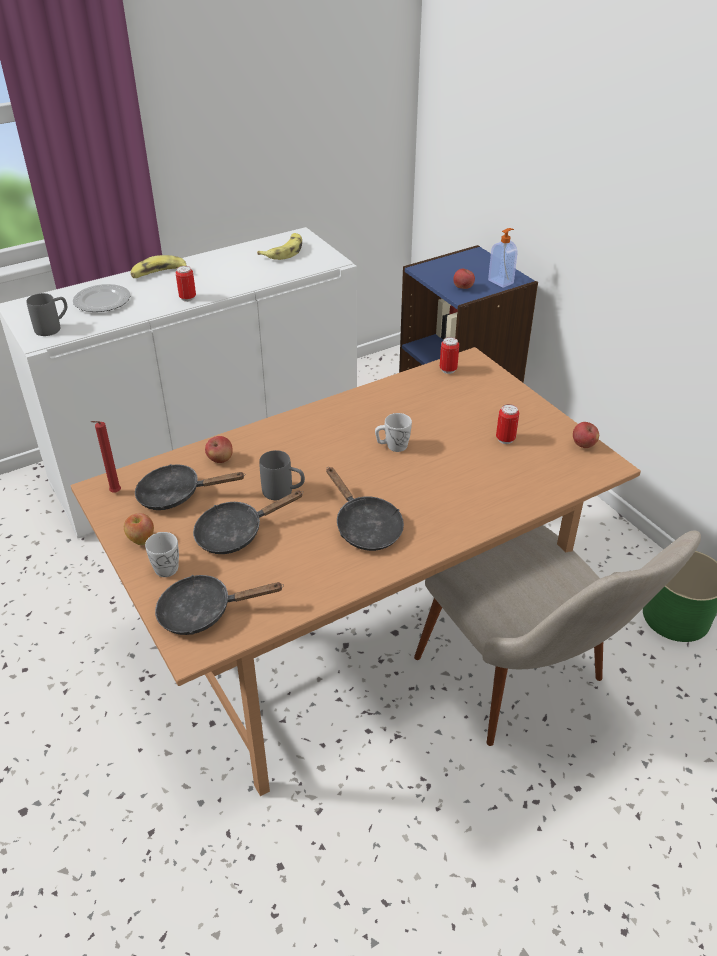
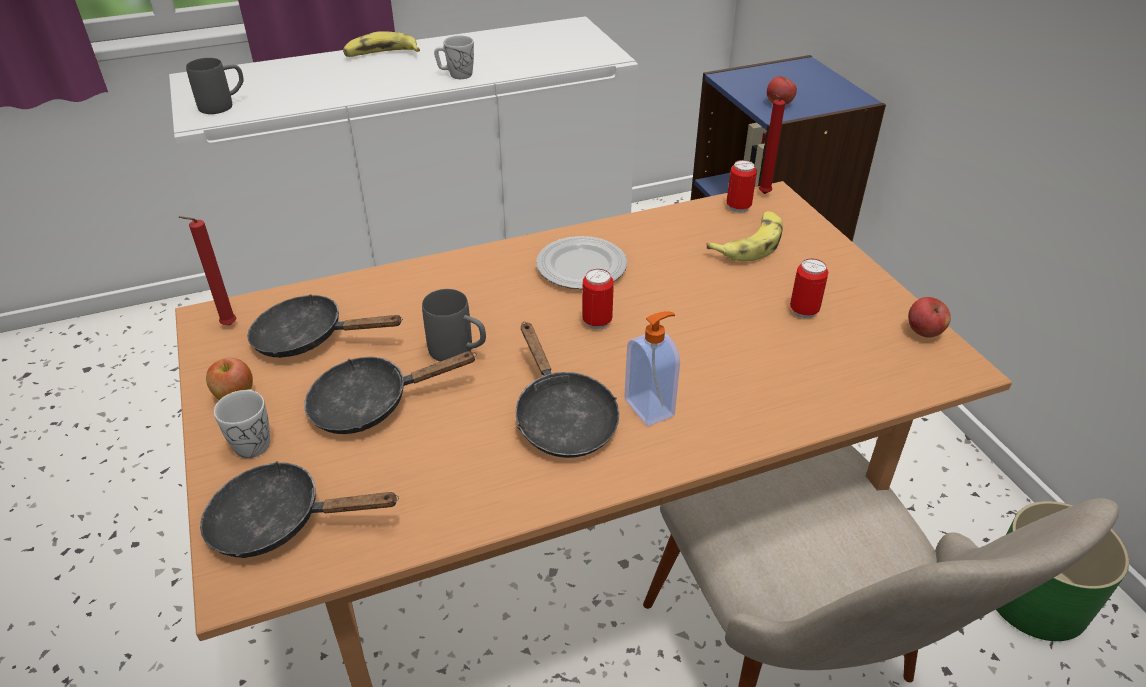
camera: 10 degrees right, 0 degrees up
(103, 301) = (298, 80): plate -> plate (582, 267)
(187, 298) = (405, 85): can -> can (597, 322)
(220, 459) = (387, 296): apple -> none
(284, 251) = (548, 41): banana -> banana (750, 244)
(392, 446) = (634, 303): white mug -> white mug (456, 75)
(463, 358) = (762, 194): none -> red candle
(501, 281) = (834, 100): soap dispenser -> soap dispenser (650, 407)

